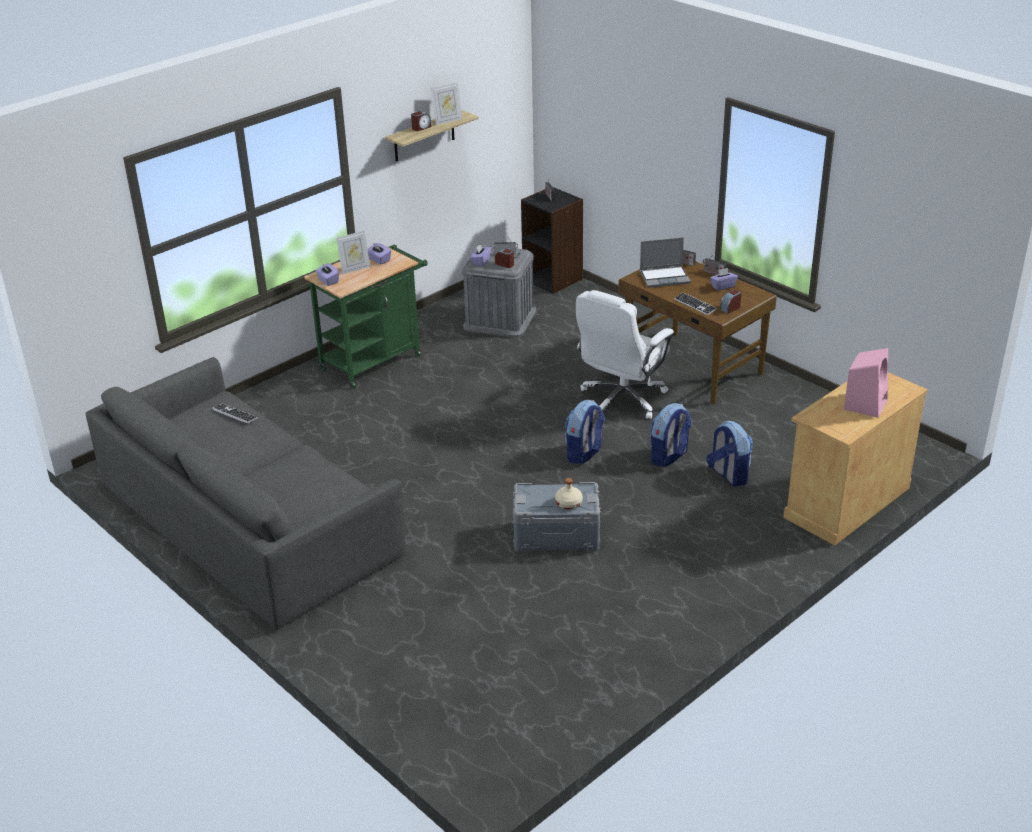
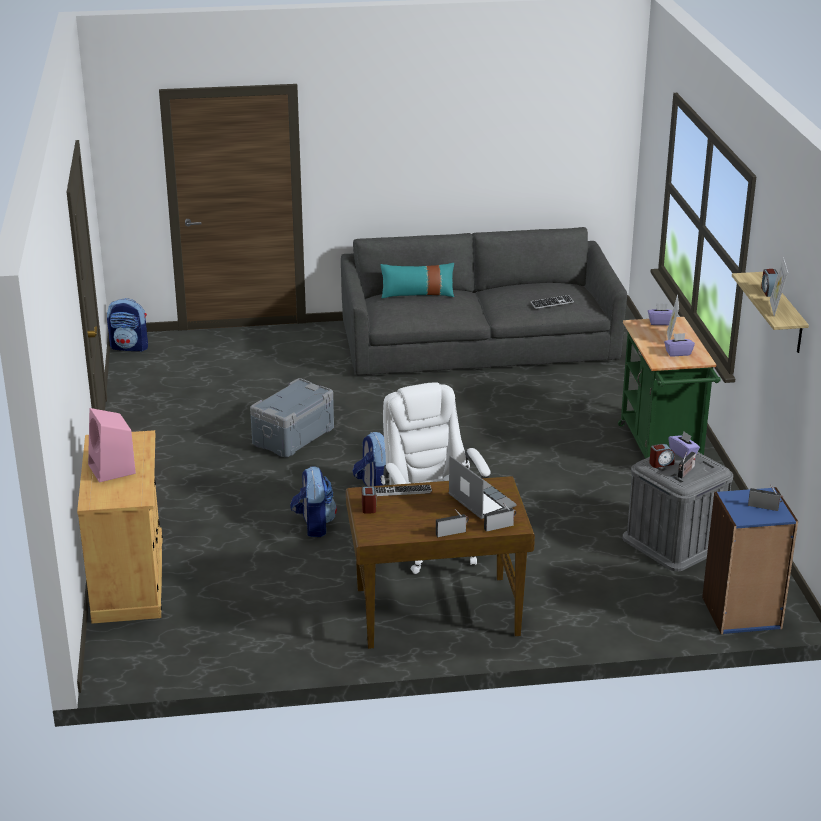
camera: 125 degrees right, 5 degrees down
(284, 498) = (417, 294): none -> turquoise pillow
(553, 279) = (741, 613): black bookcase -> blue bookcase
(569, 503) = (279, 401): beige bottle -> none
(665, 277) = (480, 501): laptop -> laptop turned 120 degrees clockwise
(723, 286) = (417, 524): purple tissue box -> none
(728, 475) = (249, 541): backpack -> backpack (130, 347)

